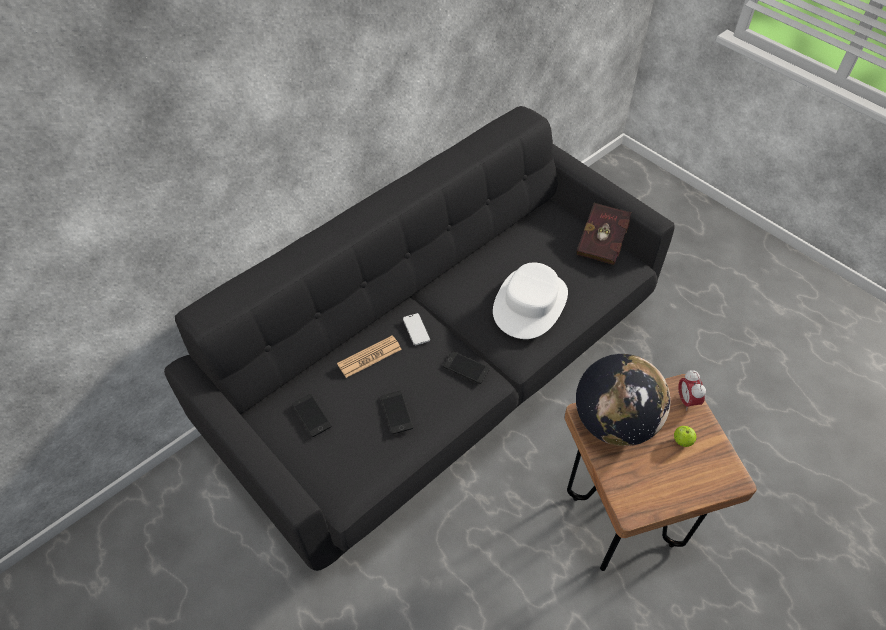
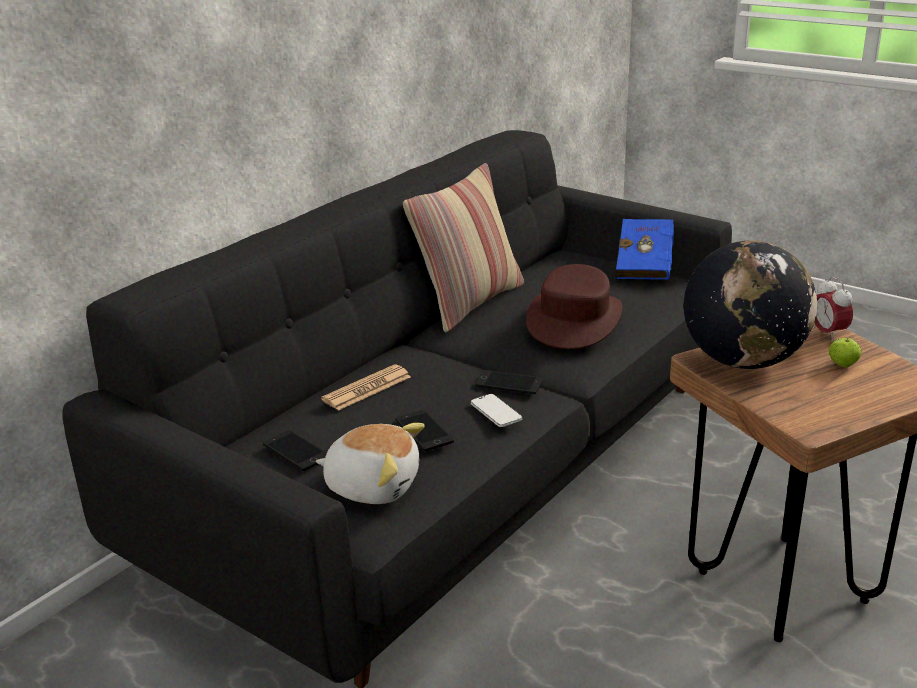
camera: 10 degrees left, 25 degrees down
(354, 458) = (373, 485): none -> plush toy
(416, 330) = (426, 360): phone -> phone (496, 412)
(463, 263) = (469, 303): none -> pillow
(530, 304) = (574, 320): white hat -> brown hat
(603, 243) = (645, 267): red book -> blue book

